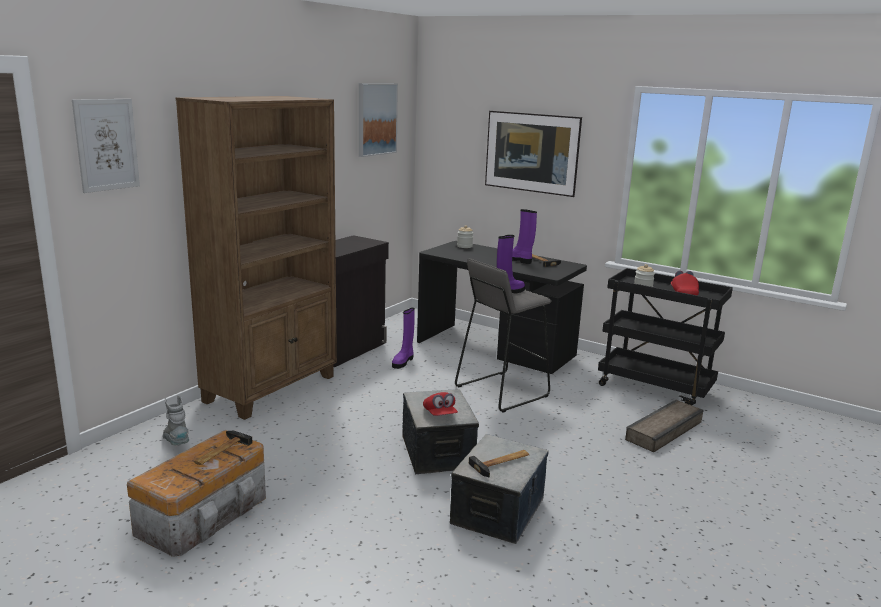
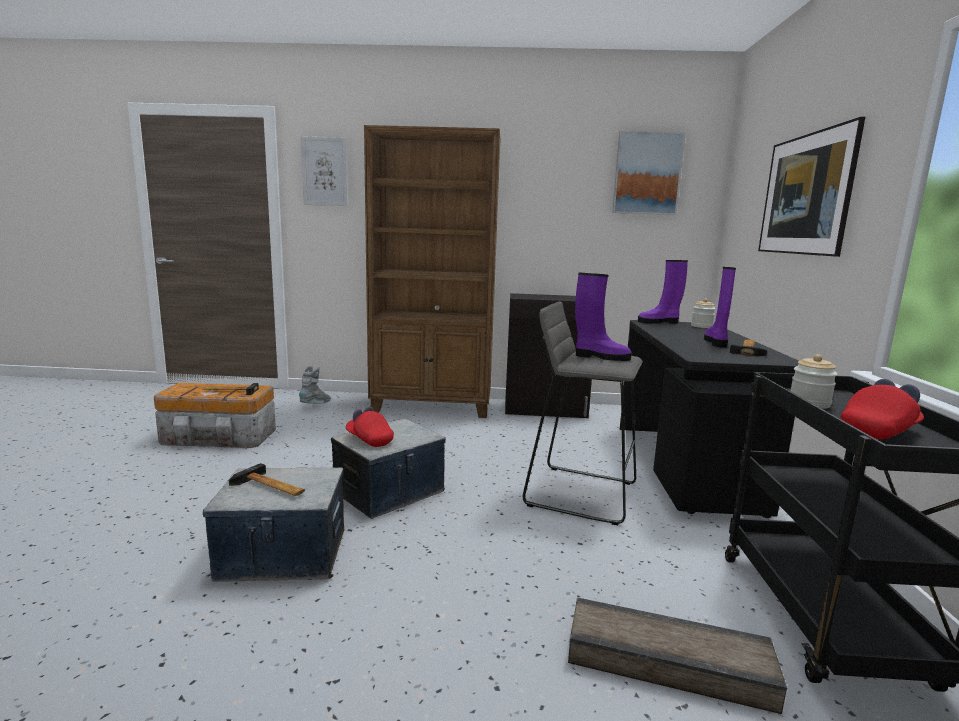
camera: 60 degrees right, 5 degrees down
(403, 361) = (564, 433): purple boot -> purple boot (659, 322)
(439, 414) = (369, 439): red cap -> red cap turned 90 degrees clockwise

